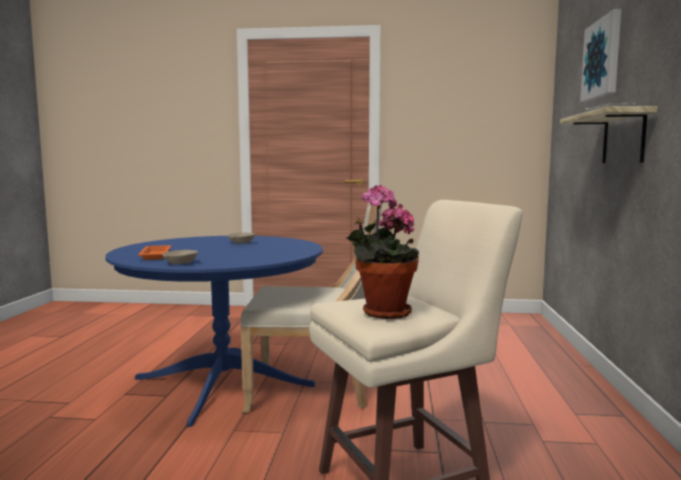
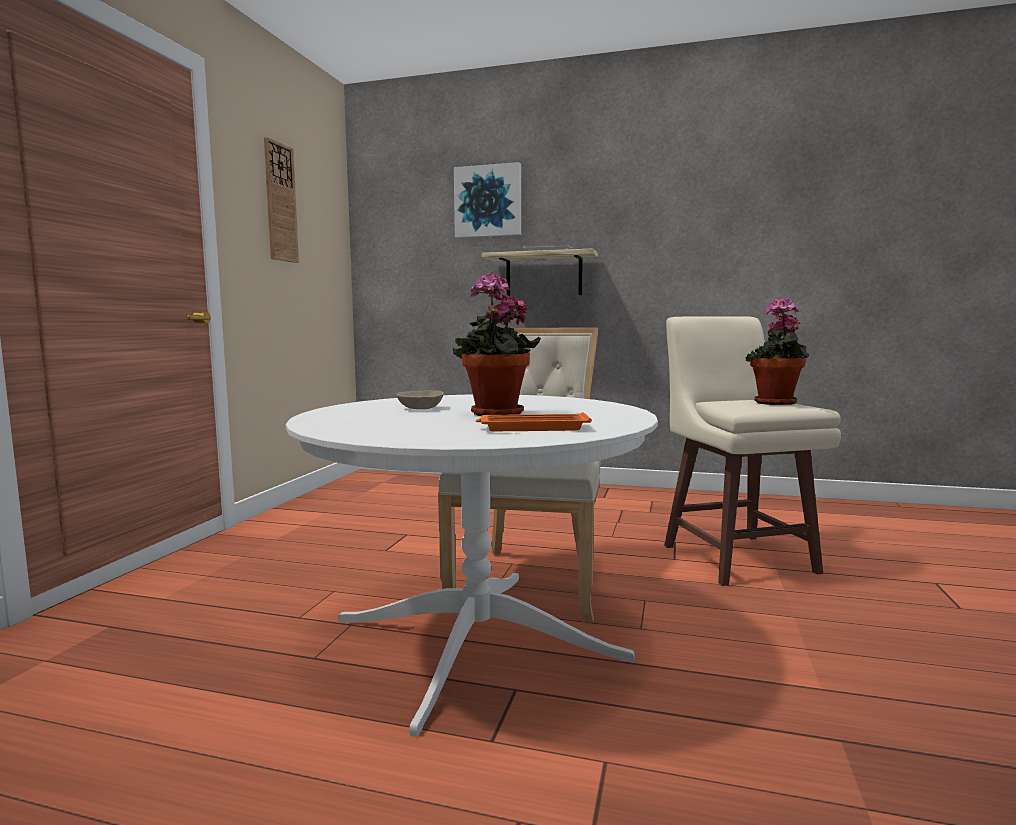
camera: 80 degrees left, 0 degrees up
(182, 263) = (615, 419): beige bowl -> none
(212, 250) = (494, 414): none -> potted plant
(223, 382) = (477, 639): blue dining table -> white dining table
(449, 98) = (280, 202): none -> wall clock

